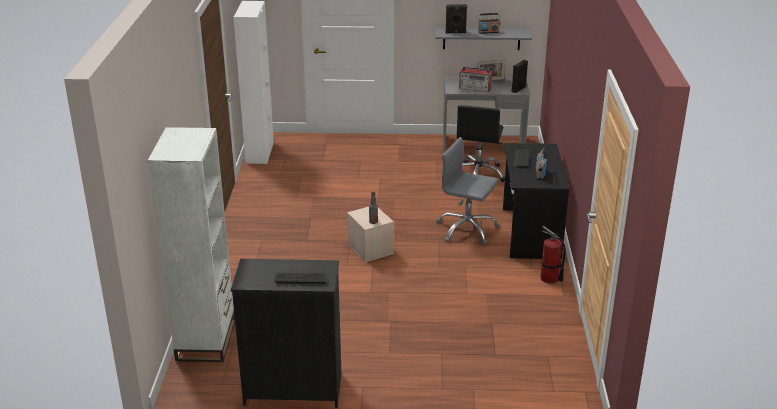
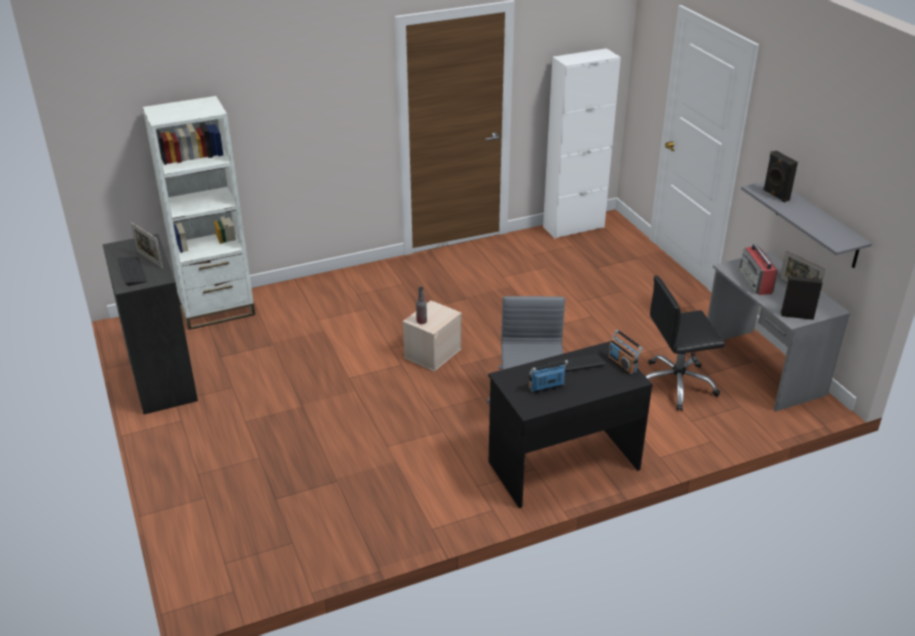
camera: 65 degrees right, 5 degrees up
(286, 267) = (149, 259): none -> picture frame
(488, 32) = (810, 216): radio -> radio (622, 365)
(549, 279) = (463, 507): fire extinguisher -> none

